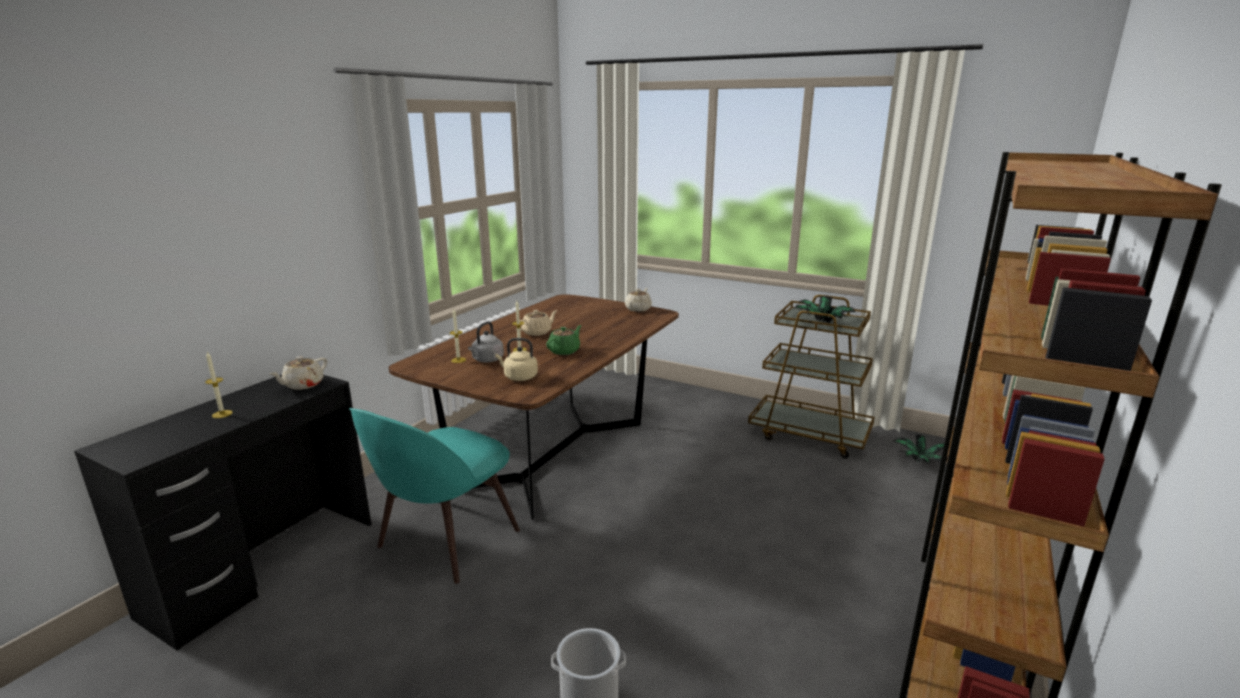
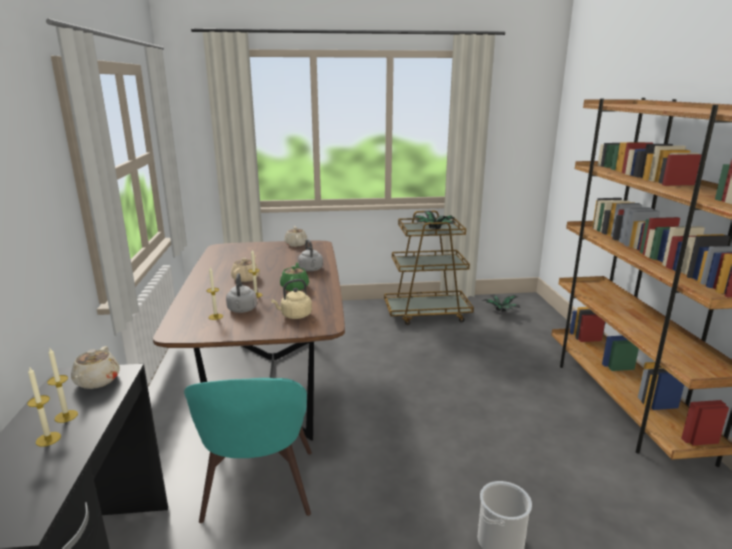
camera: 35 degrees left, 0 degrees up
(252, 403) = (66, 416): none -> candle
(608, 338) = (311, 269): none -> grey kettle

